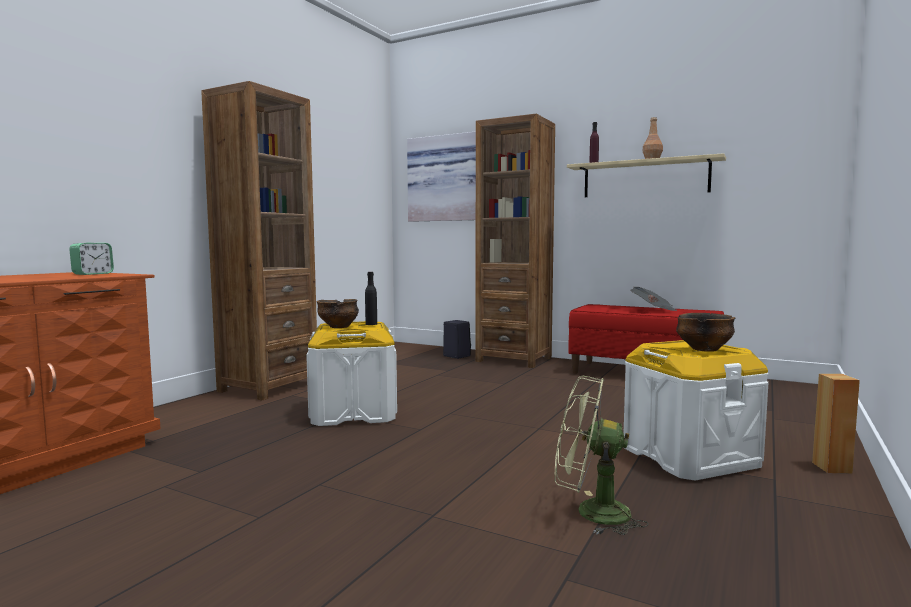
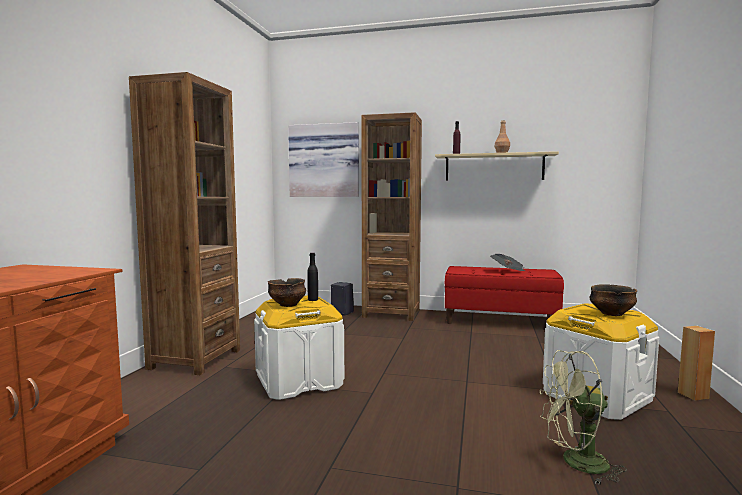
camera: 15 degrees left, 0 degrees up
(93, 274) = (49, 270): alarm clock -> none

